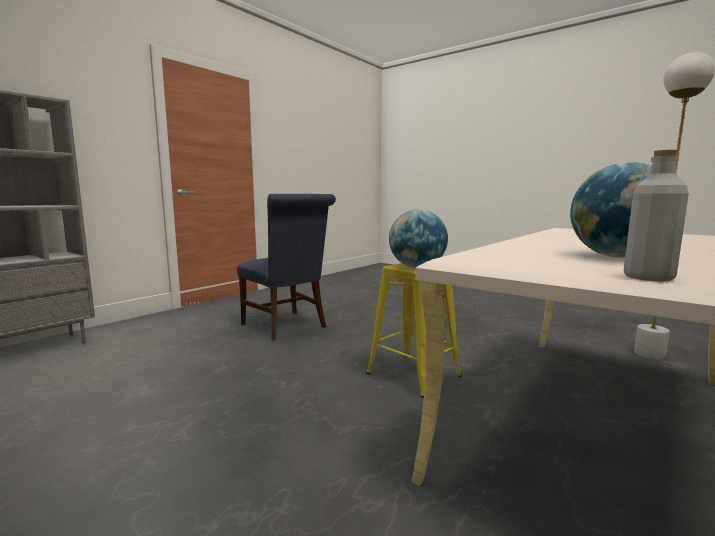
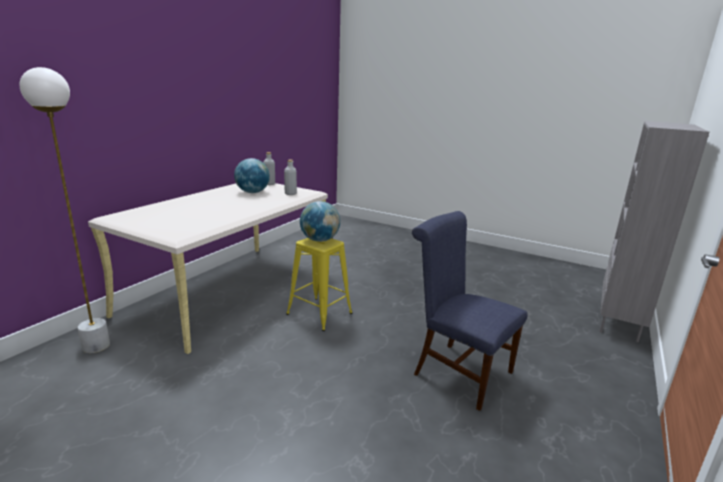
camera: 170 degrees right, 10 degrees up
(511, 254) = (290, 194): none -> grey bottle

